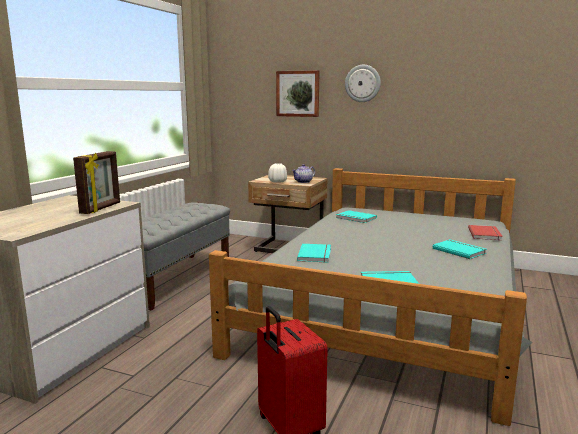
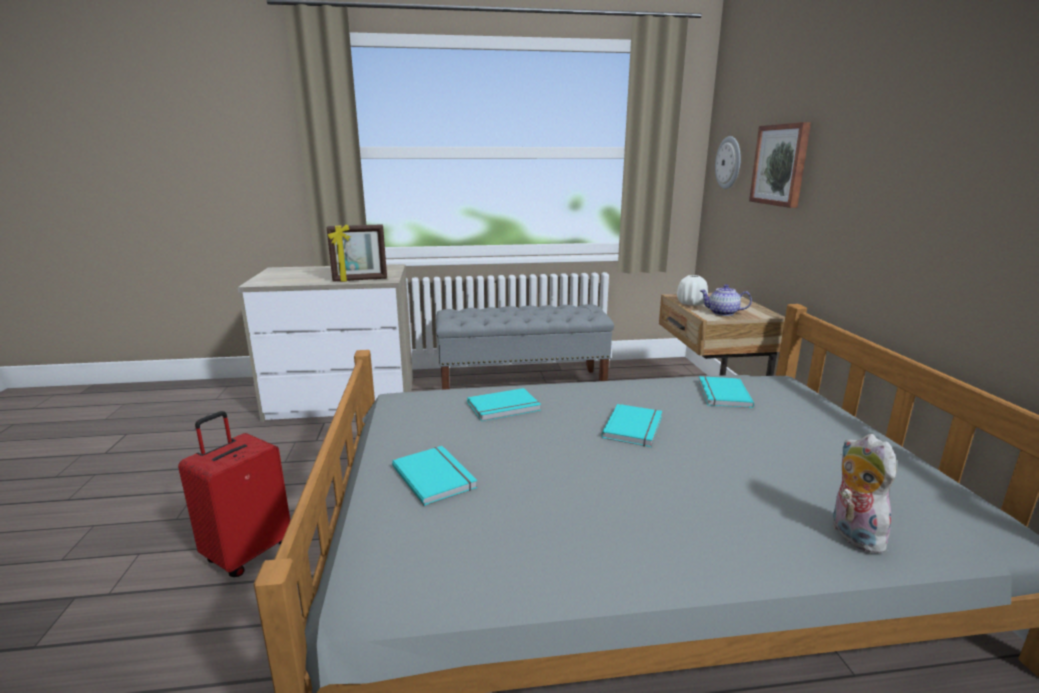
camera: 60 degrees right, 5 degrees up
(362, 83) = (864, 146): wall clock -> wall clock (729, 163)
(459, 250) = (675, 516): turquoise book -> turquoise book (635, 427)
(485, 234) = (851, 534): red book -> plush toy

